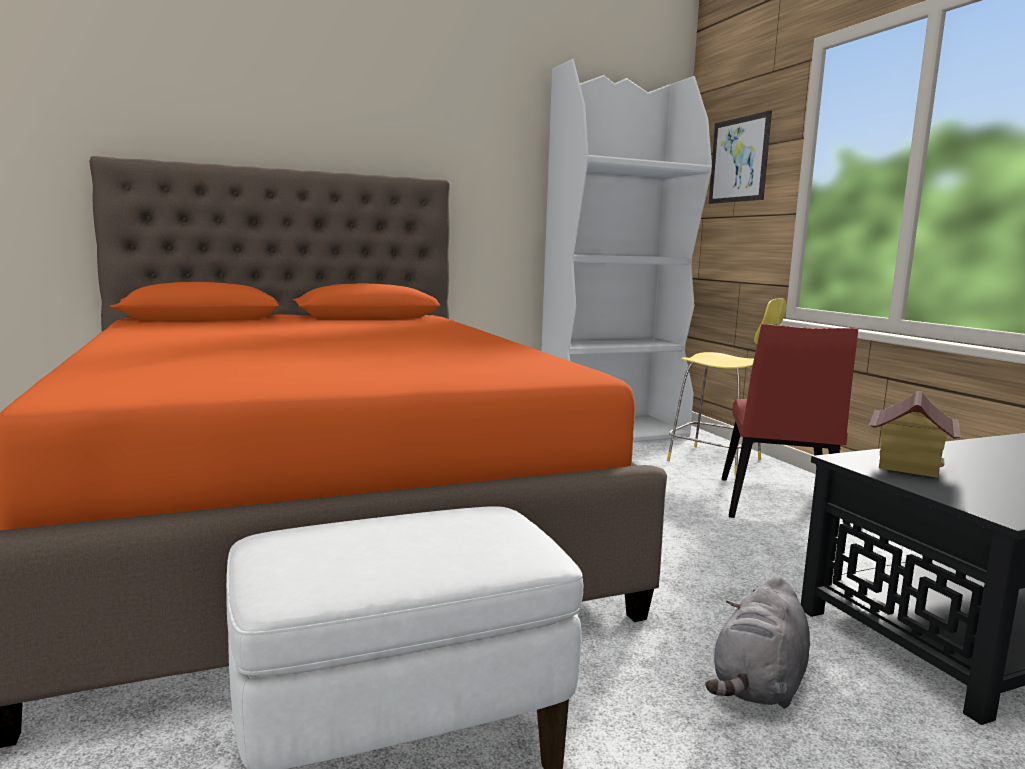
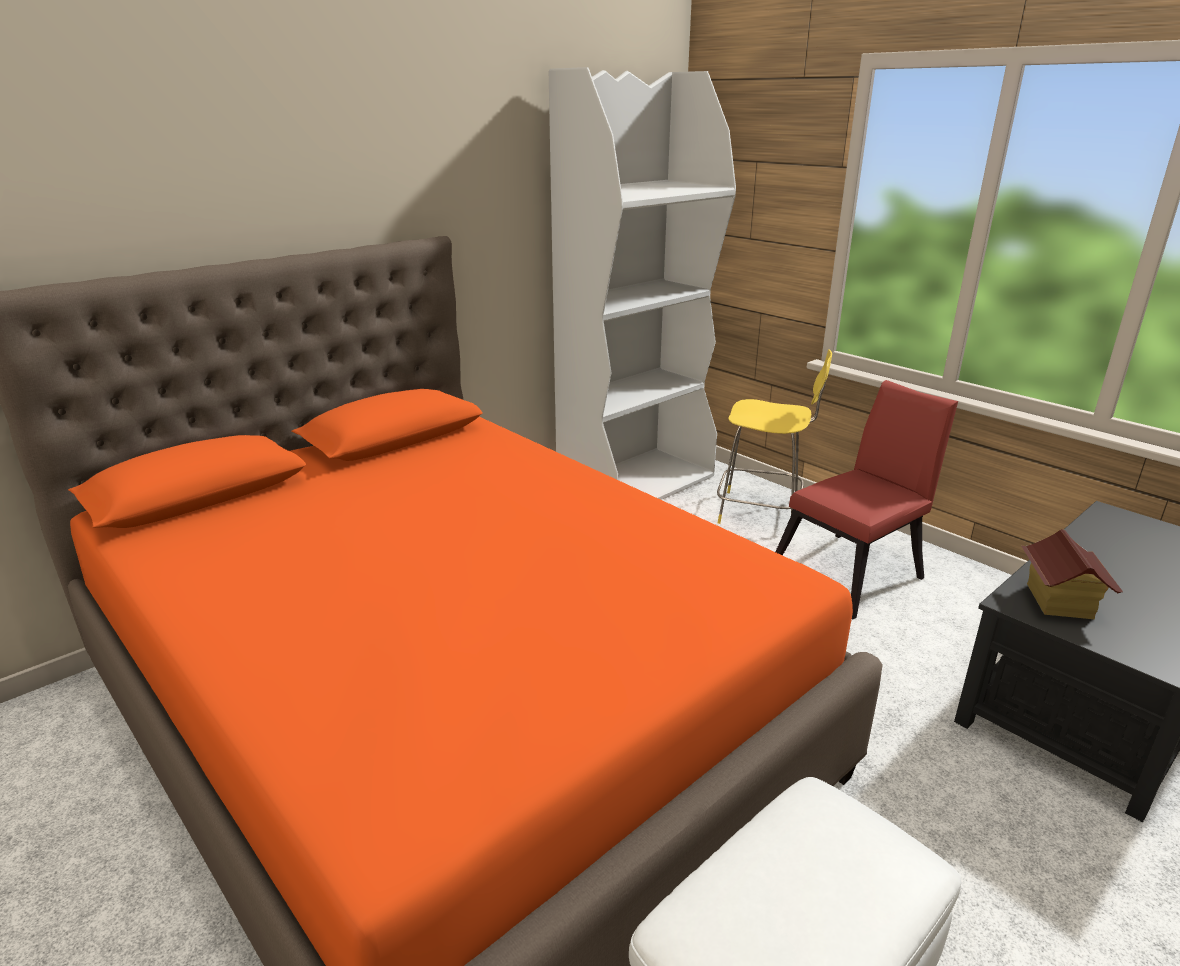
camera: 20 degrees left, 15 degrees up
(739, 160) = (758, 175): picture -> none
(759, 685) = (981, 833): grey plush toy -> none
(778, 505) = (853, 572): red chair -> red chair turned 120 degrees counterclockwise

